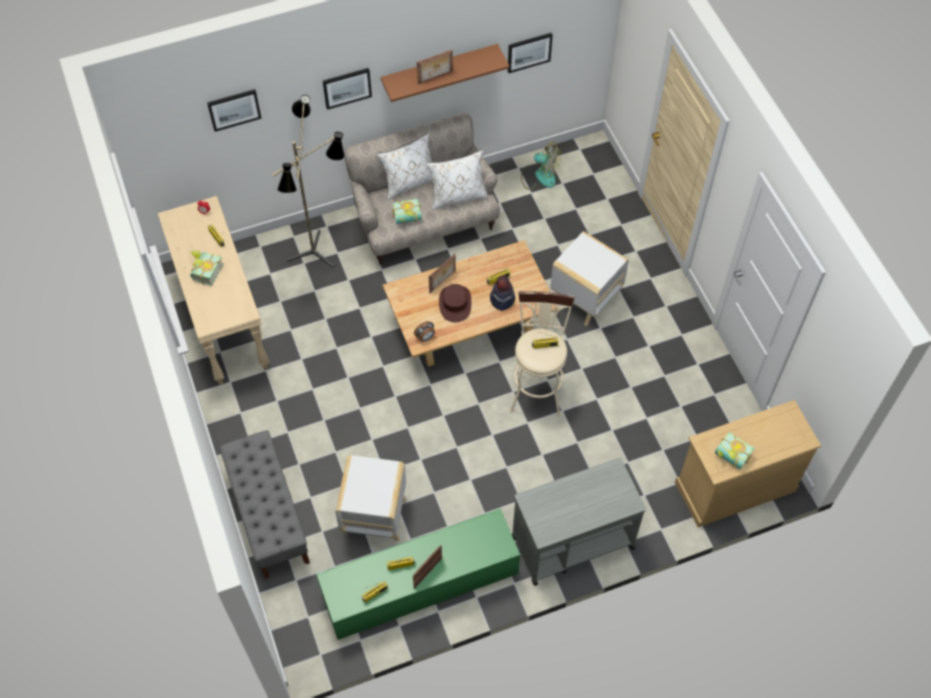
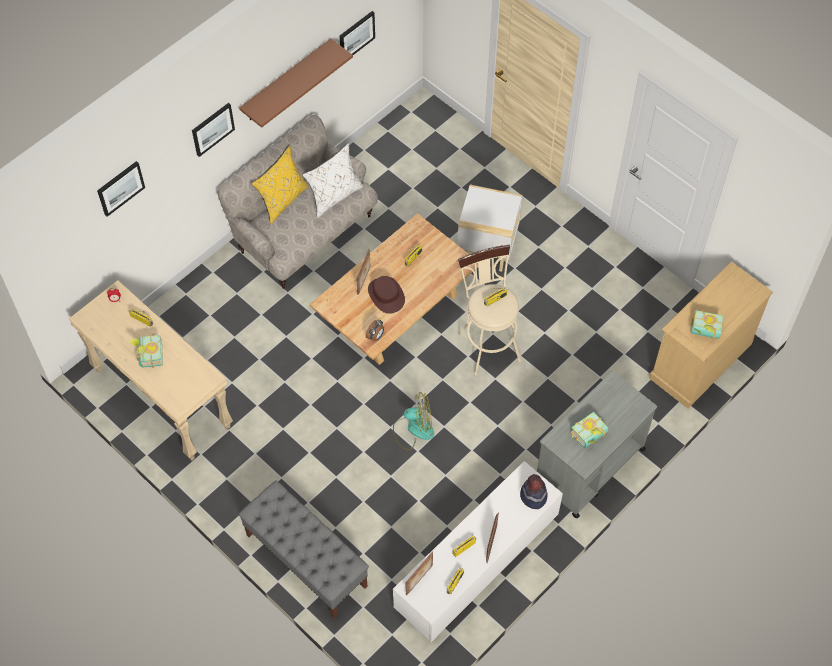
camera: 25 degrees left, 0 degrees up
(319, 253) = (219, 300): floor lamp -> none
(373, 516) = (402, 520): white side table -> none
(407, 219) = (299, 234): book -> book (590, 436)
(409, 183) = (282, 200): white pillow -> yellow pillow
(419, 585) = (476, 562): green tv stand -> white tv stand
(435, 78) = (291, 90): picture frame -> picture frame (419, 579)
(502, 299) = (426, 274): hat -> hat (533, 496)
(539, 175) = (387, 150): fan -> fan (413, 429)

